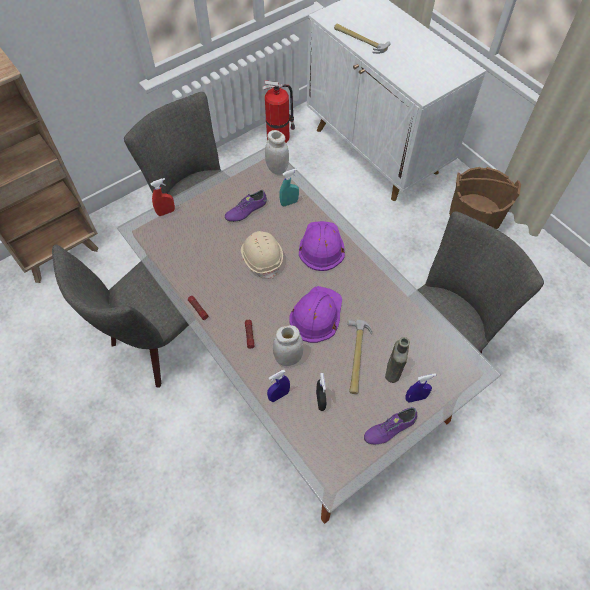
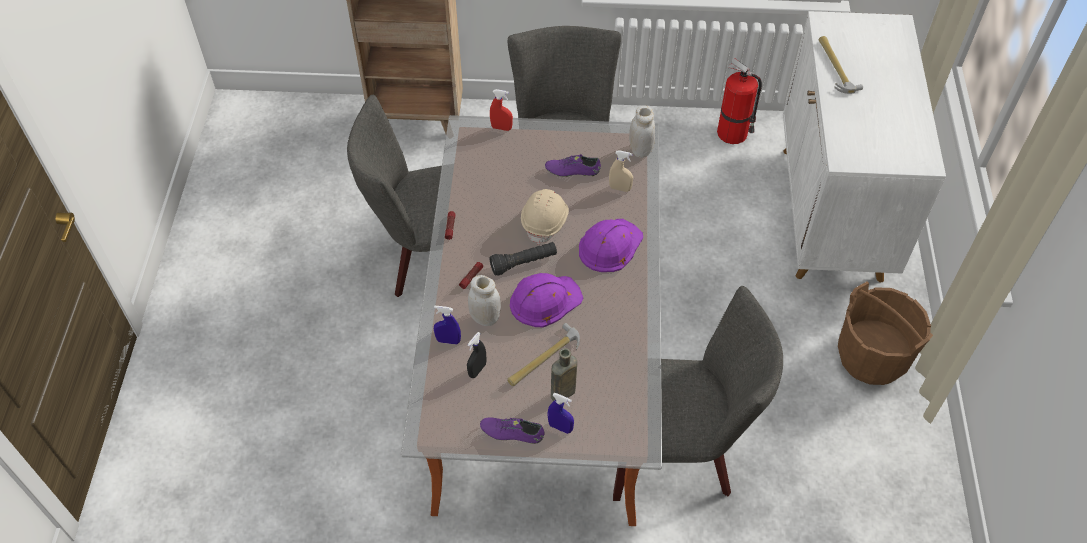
camera: 40 degrees right, 5 degrees down
(276, 298) = (523, 263): none -> black flashlight
(289, 202) = (620, 188): turquoise spray bottle -> beige spray bottle

